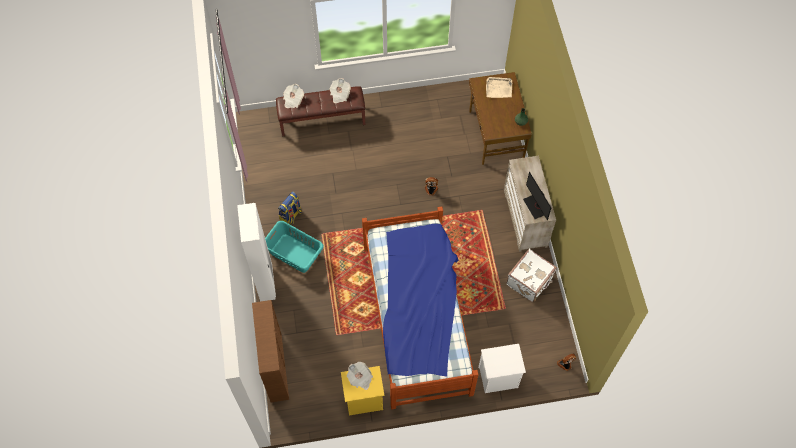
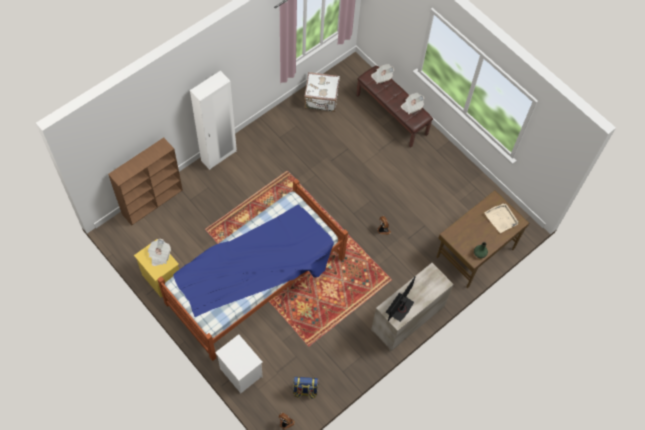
camera: 55 degrees right, 0 degrees up
(291, 216) = (288, 140): backpack -> backpack (305, 391)
(294, 253) = (257, 161): turquoise laundry basket -> none
(530, 281) = (347, 354): white suitcase -> white suitcase (321, 99)

